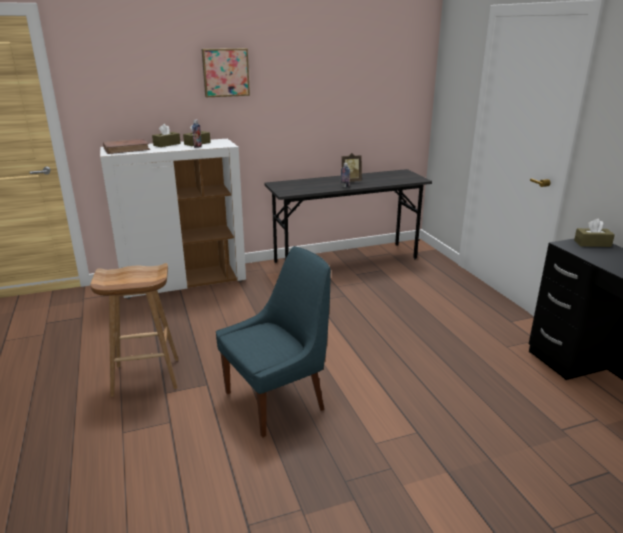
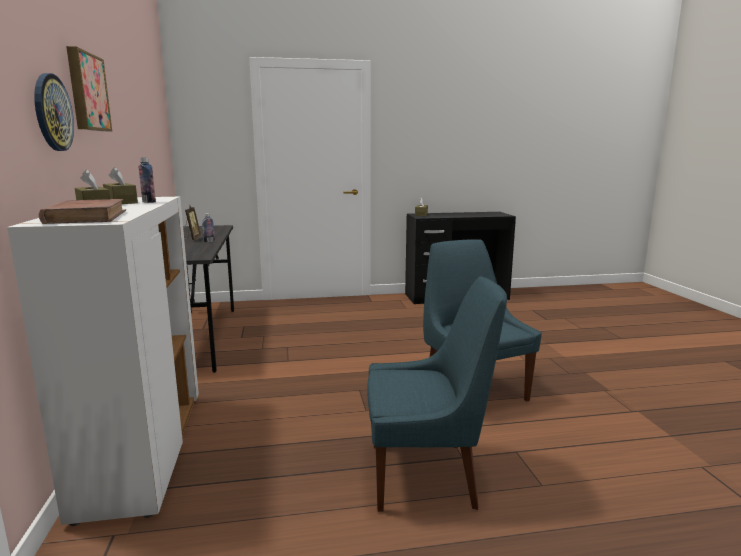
camera: 80 degrees left, 10 degrees down
(145, 377) = (427, 475): brown stool -> blue chair
(172, 90) = (52, 113): none -> wall clock

